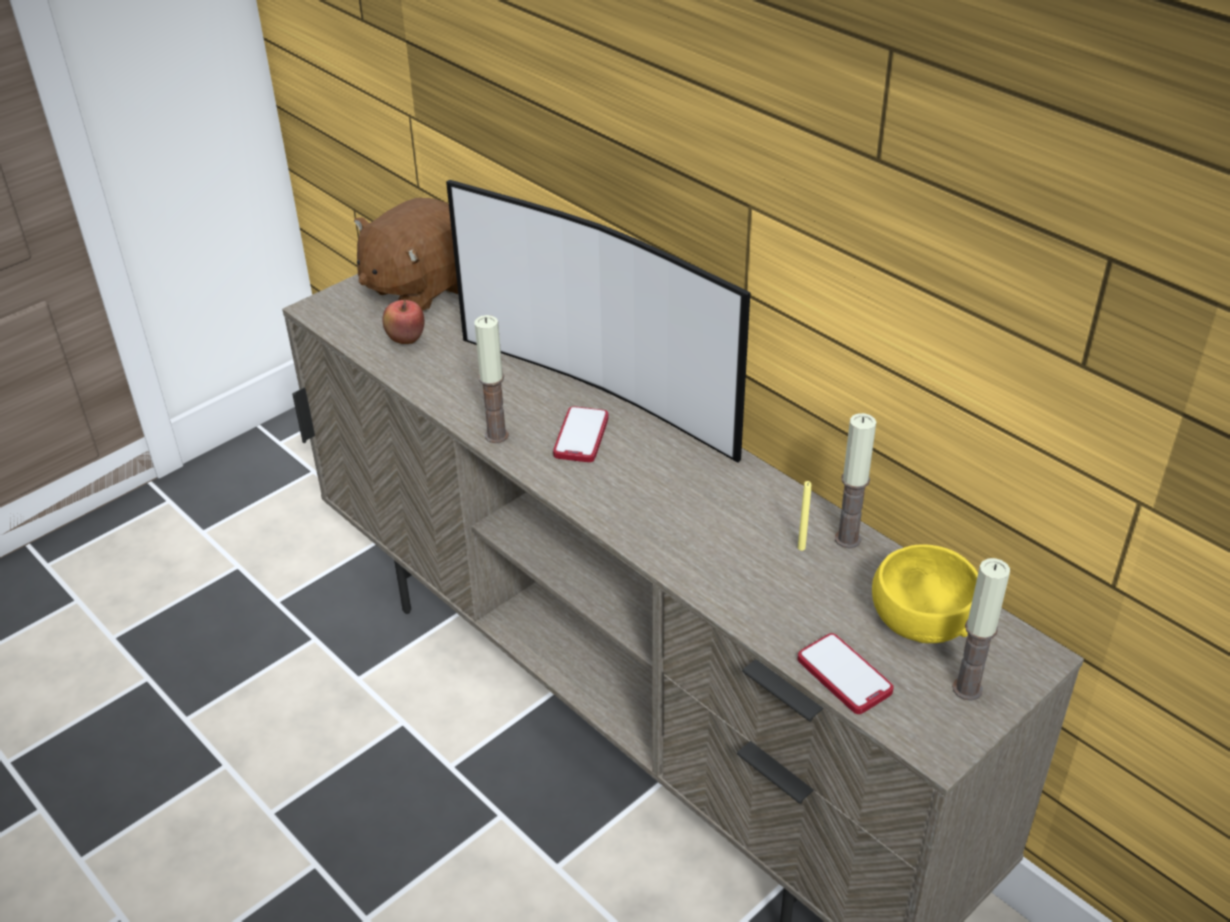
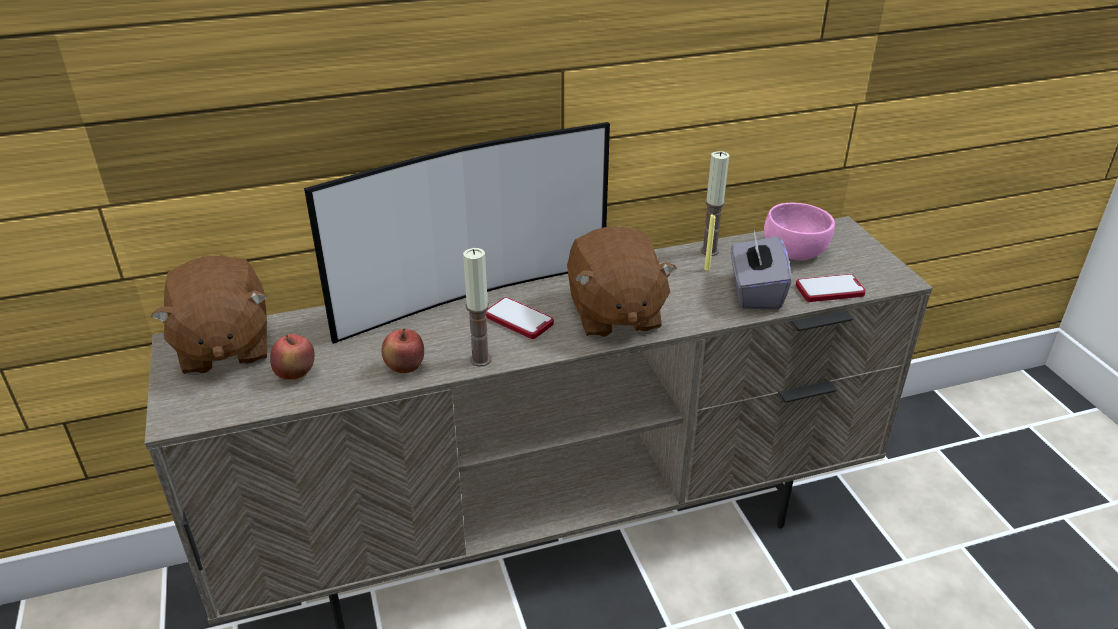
camera: 65 degrees left, 5 degrees down
(452, 396) = (405, 369): none -> apple
(642, 500) = (614, 314): none -> brown plush toy
(781, 604) = (755, 292): none -> grey tissue box
(920, 619) = (795, 251): yellow bowl -> pink bowl
(967, 689) = (858, 255): candle -> none

